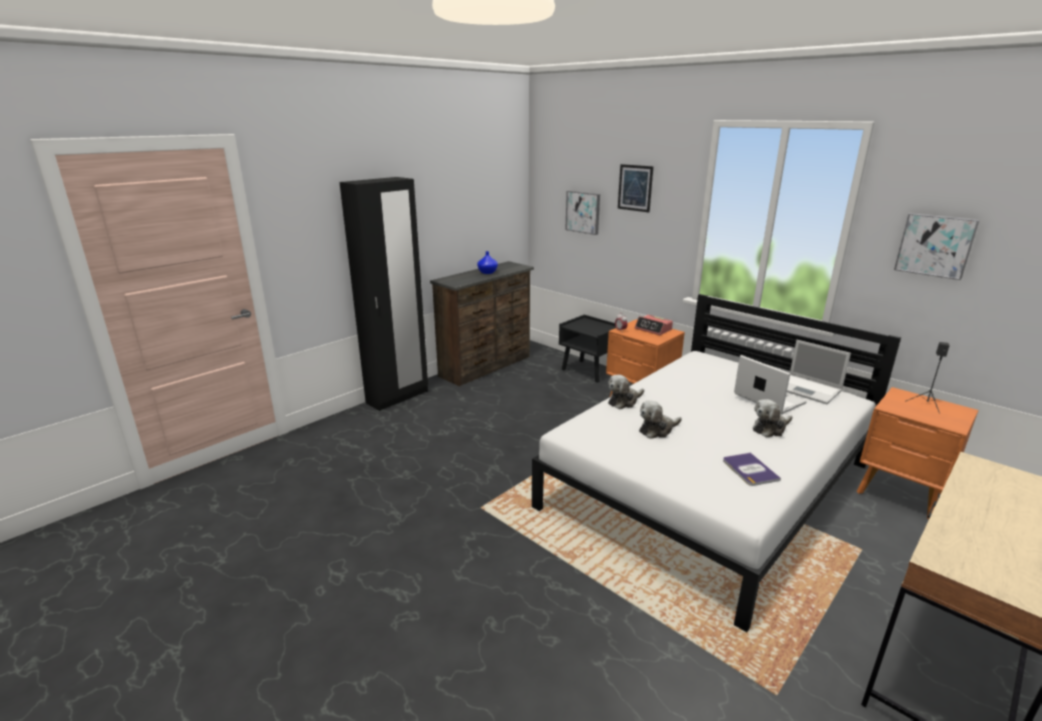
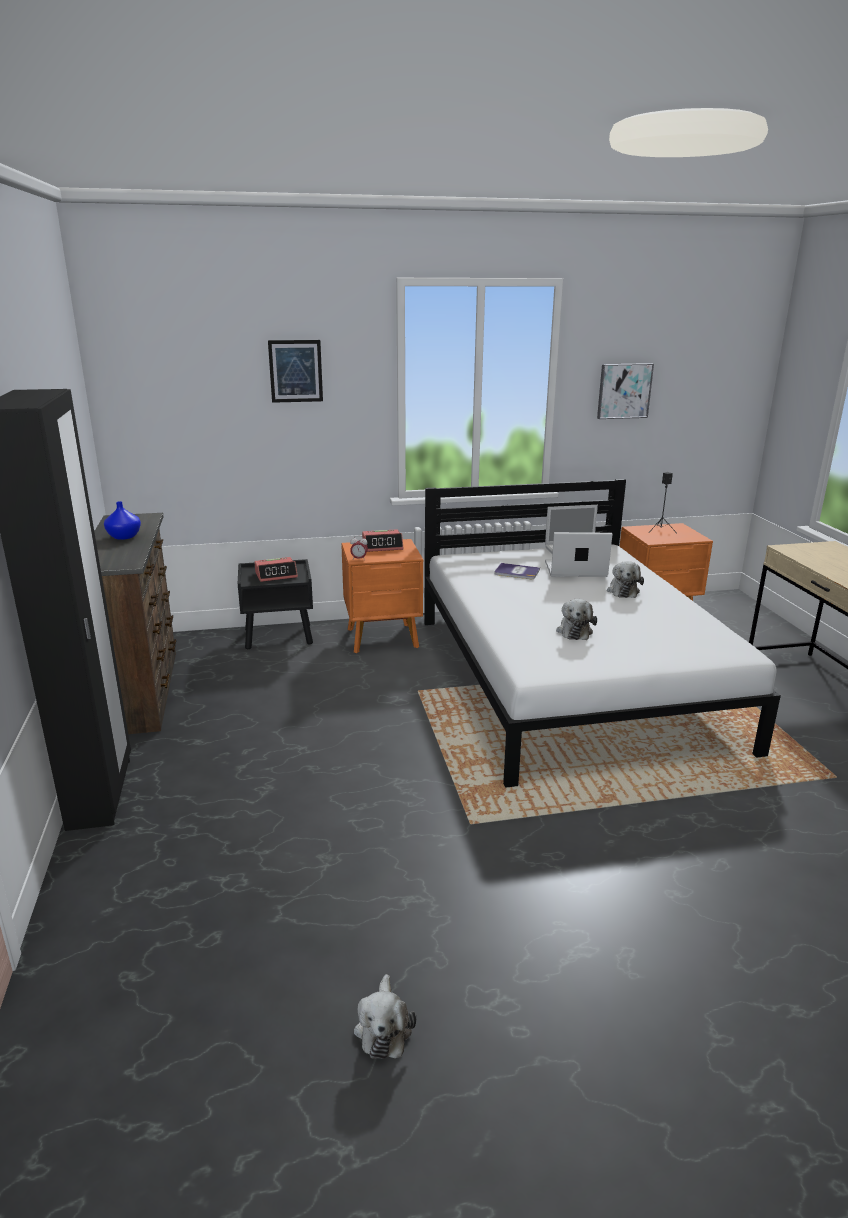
camera: 55 degrees left, 0 degrees up
(583, 212) = (210, 416): picture -> none
(590, 327) = (276, 575): none -> alarm clock
(624, 401) = (500, 622): plush toy -> plush toy (383, 1027)
(750, 470) = (680, 624): book -> book (516, 572)

